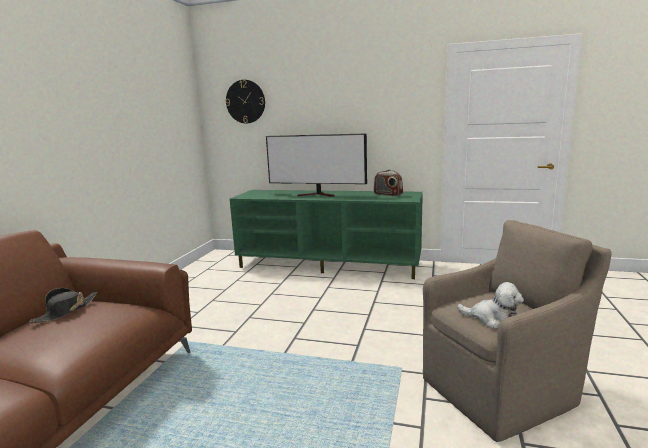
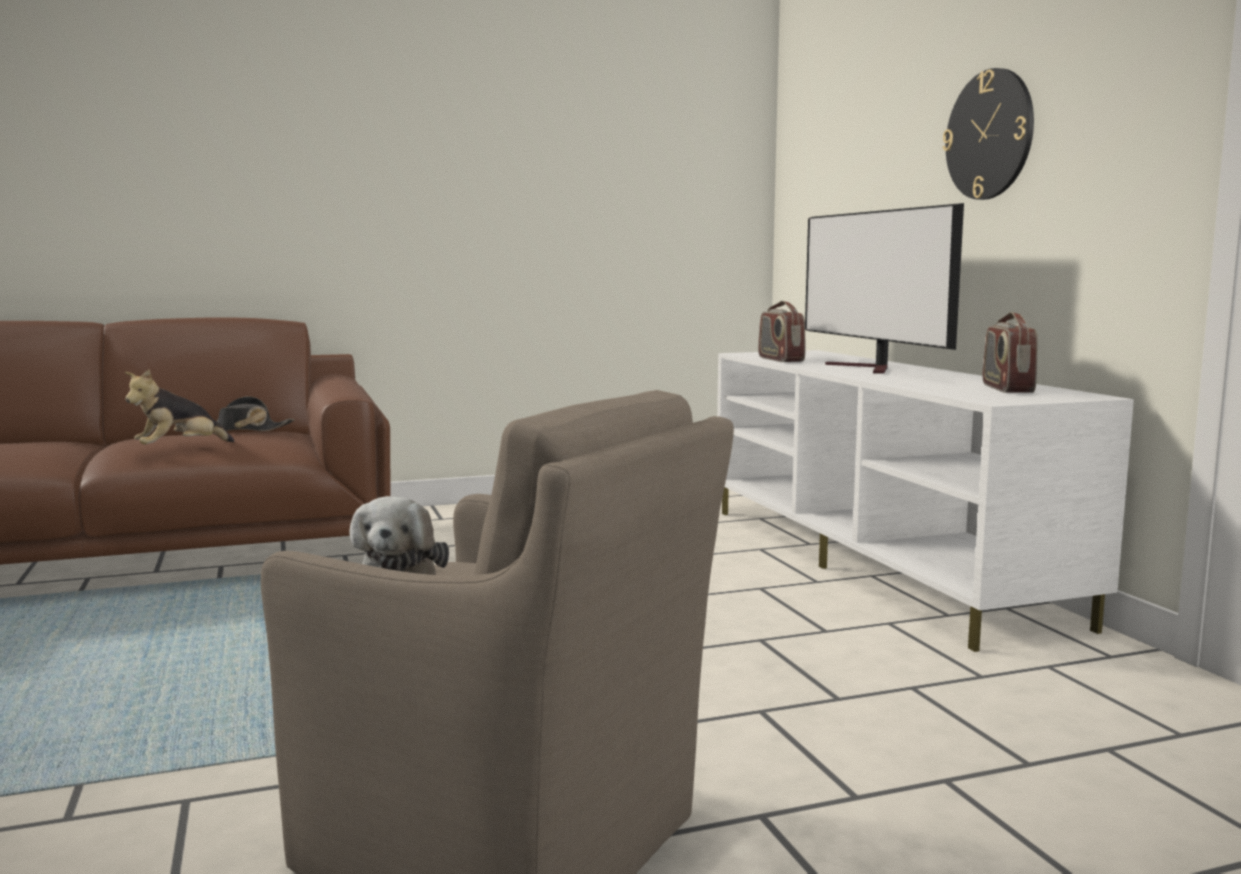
camera: 55 degrees right, 5 degrees down
(84, 337) = (179, 449): none -> plush toy
(245, 101) = (832, 142): wall clock -> wall clock (989, 135)
(271, 197) = (780, 359): none -> radio
(328, 264) = (876, 562): green tv stand -> white tv stand

